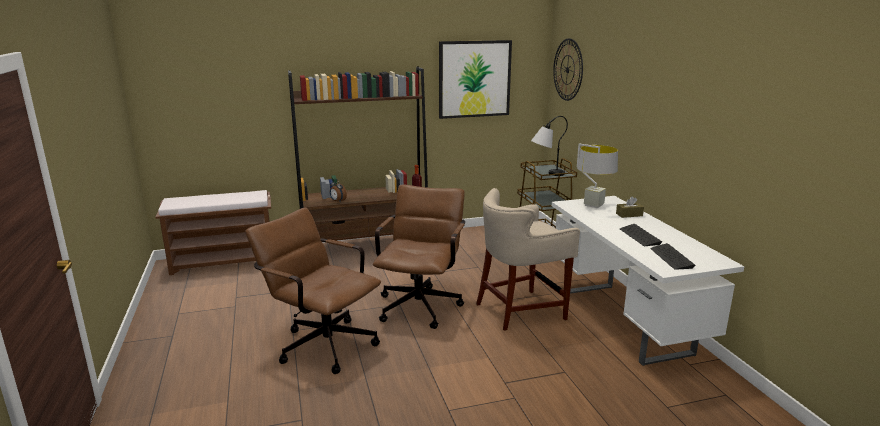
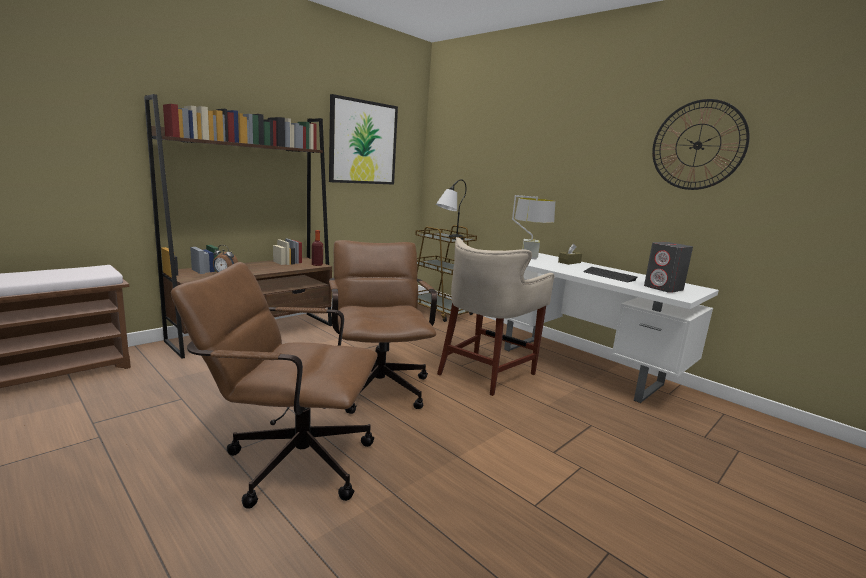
camera: 30 degrees left, 5 degrees down
(567, 69) = (454, 139): wall clock -> wall clock (697, 145)
(671, 258) = (663, 288): keyboard -> grey speaker

